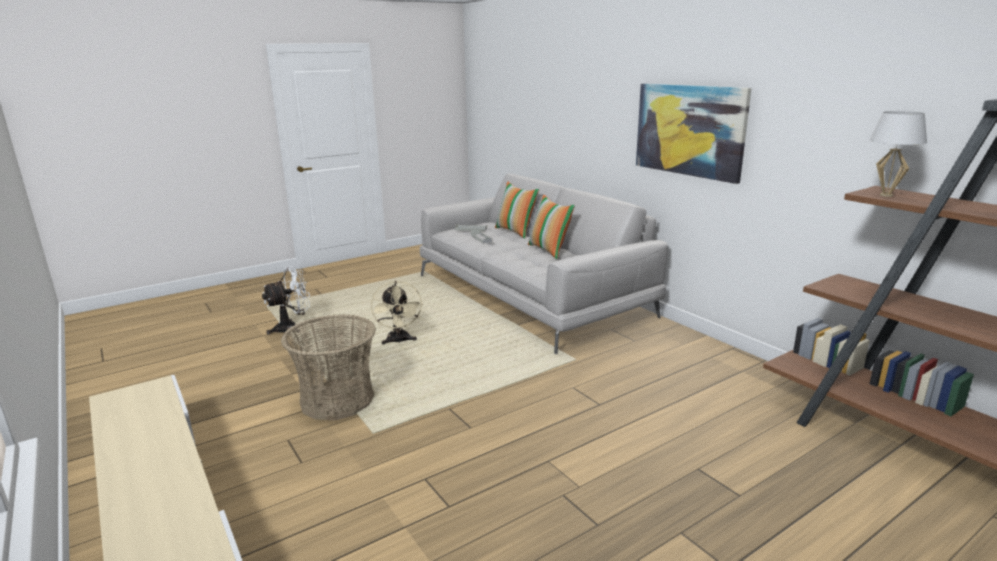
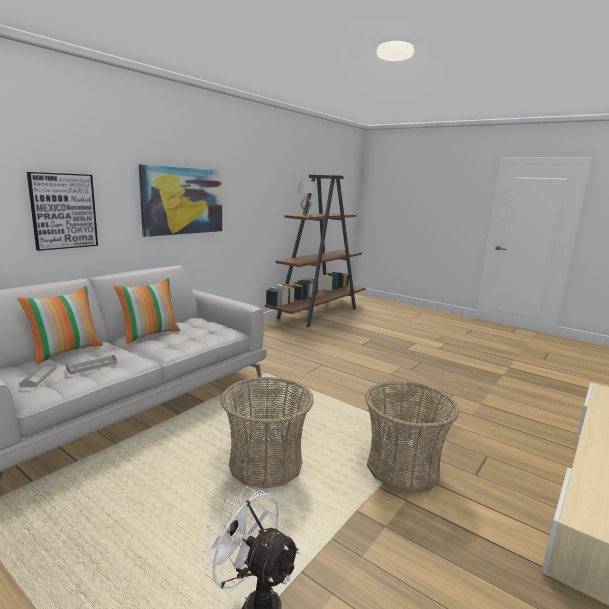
camera: 110 degrees left, 5 degrees down
(399, 341) = (265, 464): beige fan -> basket
(584, 127) = (63, 211): none -> picture

